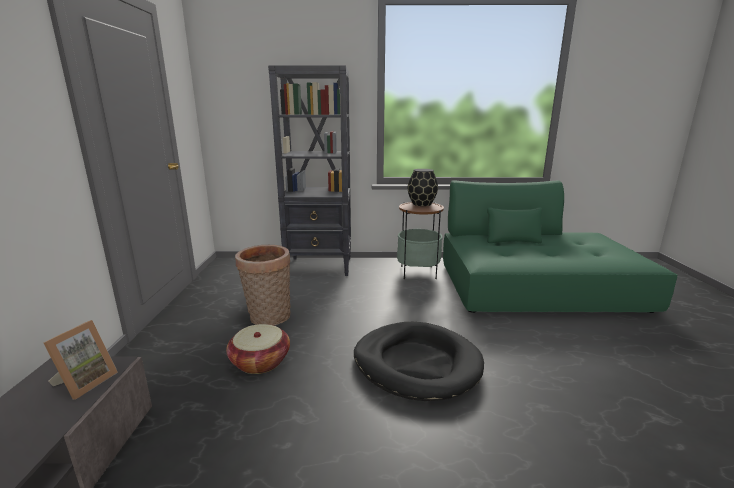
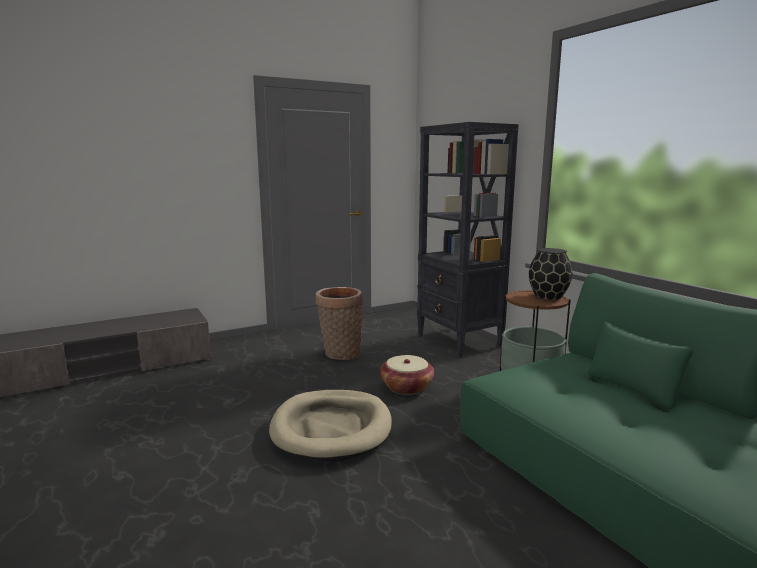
camera: 60 degrees right, 5 degrees down
(85, 382) = (178, 320): picture frame -> none
(260, 362) = (280, 370): basket -> basket (406, 387)
(416, 363) = (332, 428): black dog bed -> beige dog bed

